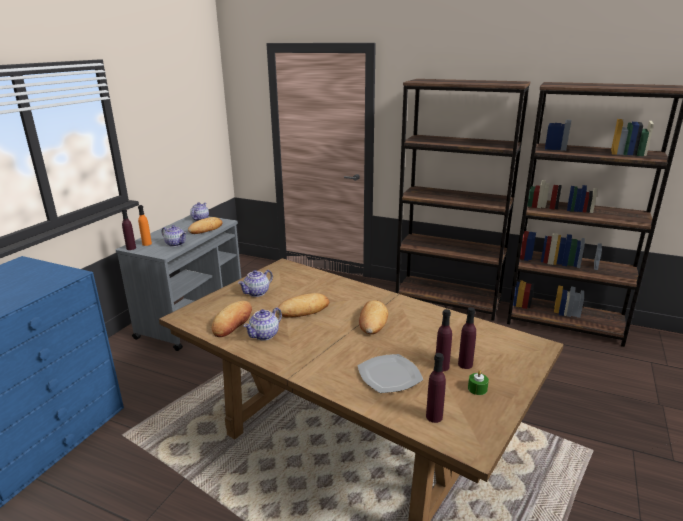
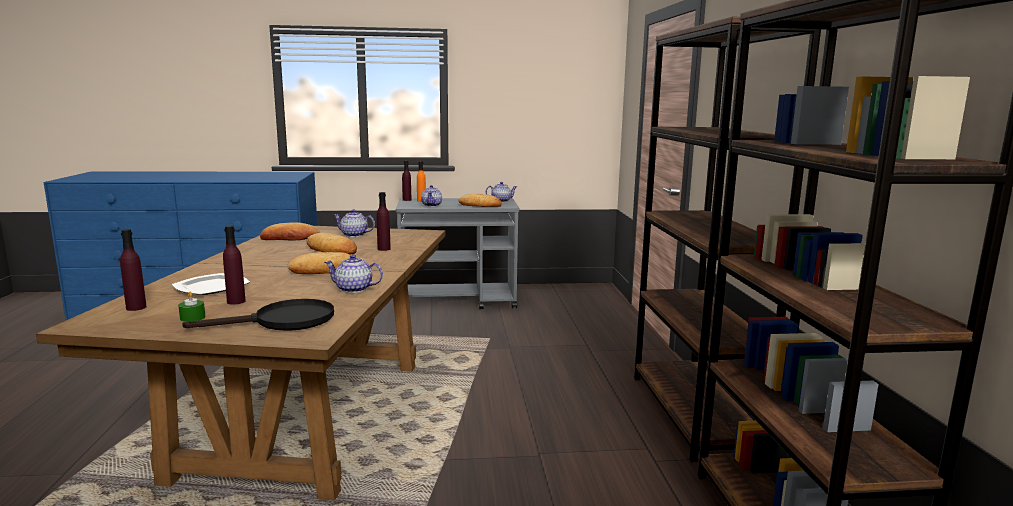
camera: 60 degrees right, 10 degrees down
(265, 335) = (272, 247): teapot -> teapot (354, 289)
(465, 364) = (245, 309): purple bottle -> purple bottle (384, 249)
(502, 352) = (283, 321): none -> black frying pan

